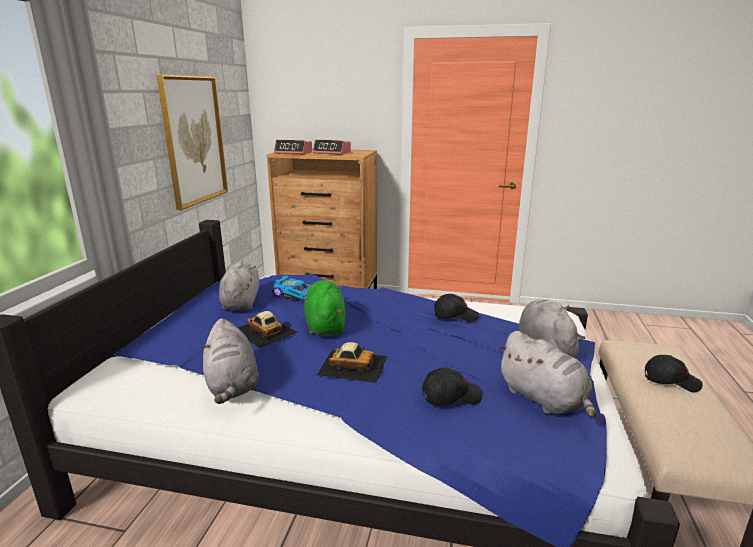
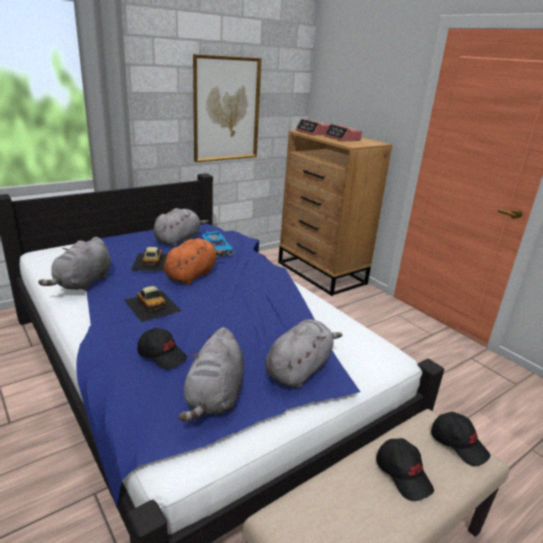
camera: 40 degrees right, 5 degrees up
(325, 325) = (192, 275): green plush toy -> orange plush toy
(455, 316) = (286, 310): black cap -> black cap (458, 444)

